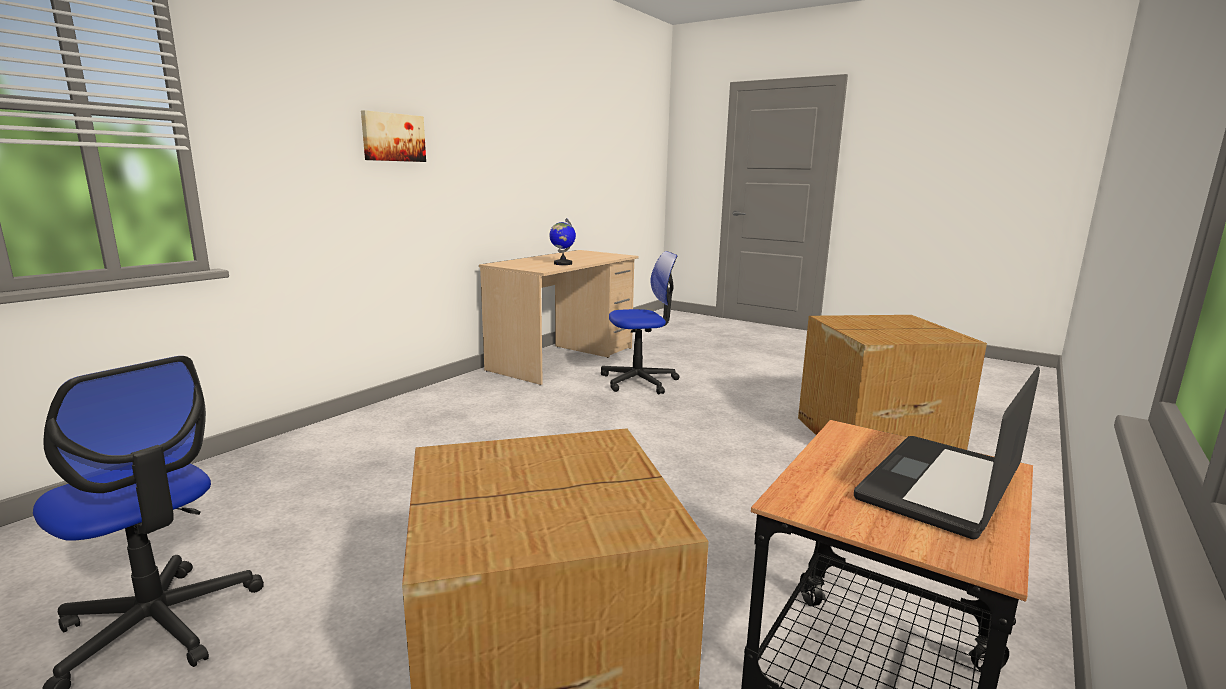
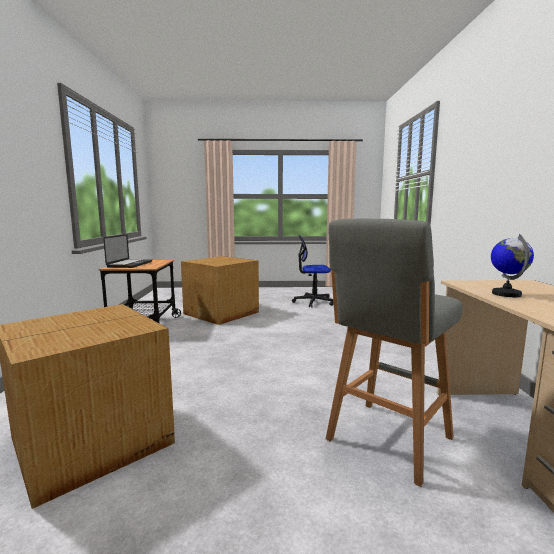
camera: 145 degrees right, 5 degrees down
(393, 137) = (497, 159): picture -> none
(639, 381) = (387, 440): office chair -> grey stool

